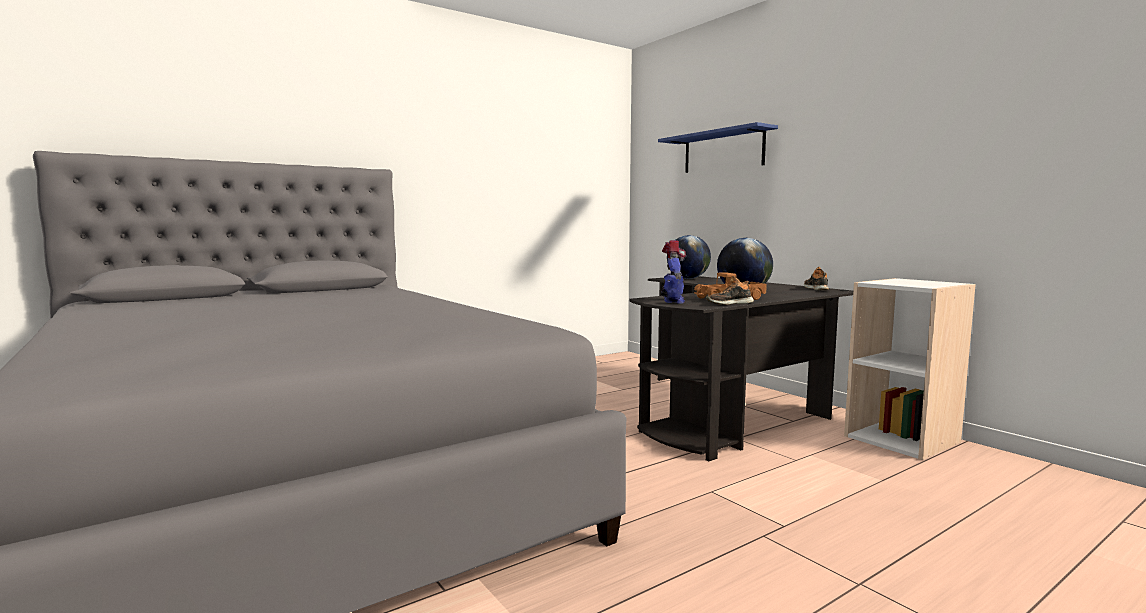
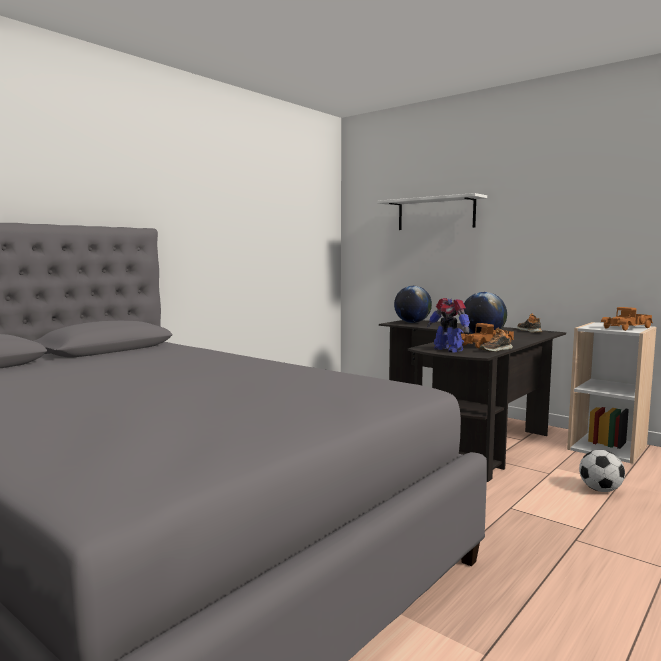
camera: 15 degrees left, 0 degrees up
(672, 301) = (448, 350): toy robot -> toy robot turned 150 degrees clockwise
(723, 151) = (435, 214): blue shelf -> white shelf
(848, 485) = (600, 490): none -> football
(928, 284) = (628, 328): none -> toy truck

